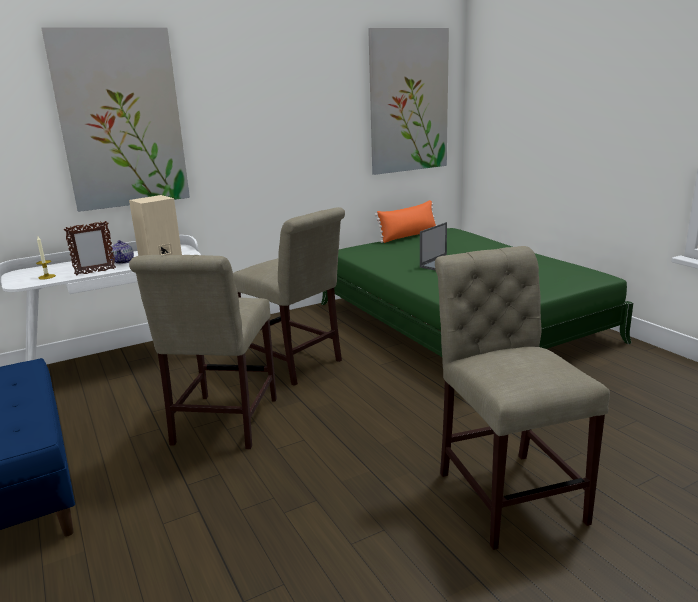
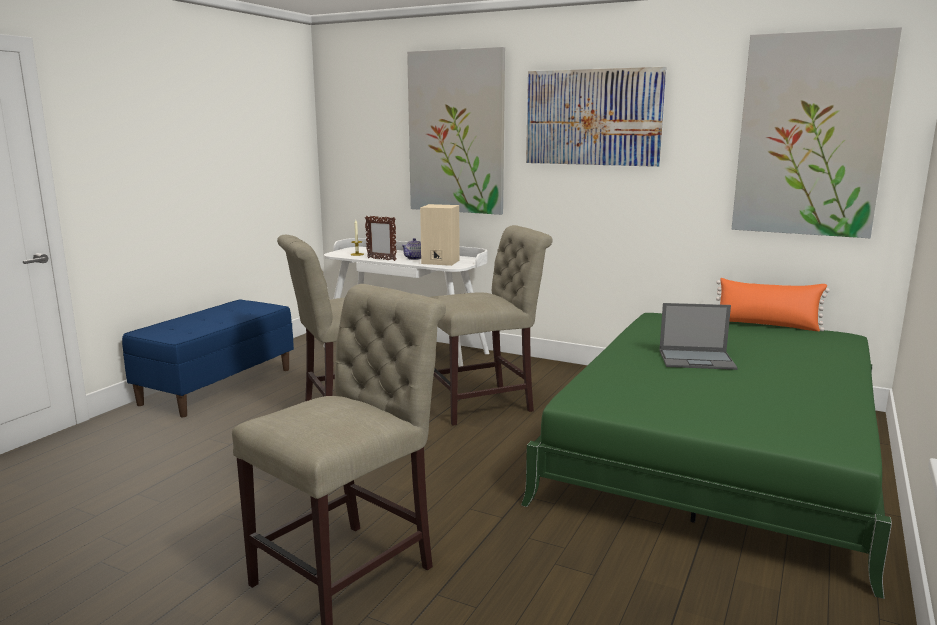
camera: 55 degrees right, 5 degrees down
(262, 96) = (592, 117): none -> picture
(294, 364) = (485, 403): beige chair -> beige chair turned 120 degrees counterclockwise

